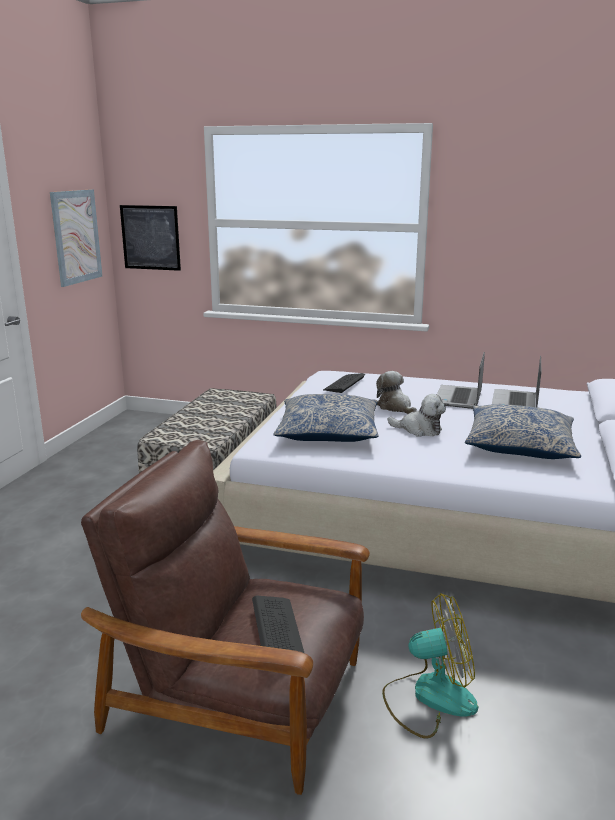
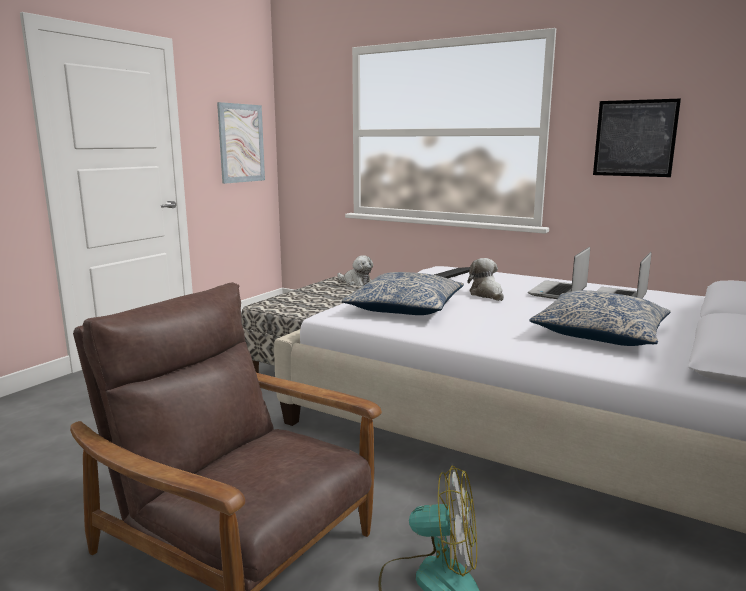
camera: 15 degrees right, 5 degrees down
(150, 237) = (307, 148): picture -> picture (635, 138)
(277, 630) = (255, 473): keyboard -> none
(419, 430) = (498, 313): plush toy -> plush toy (356, 282)

